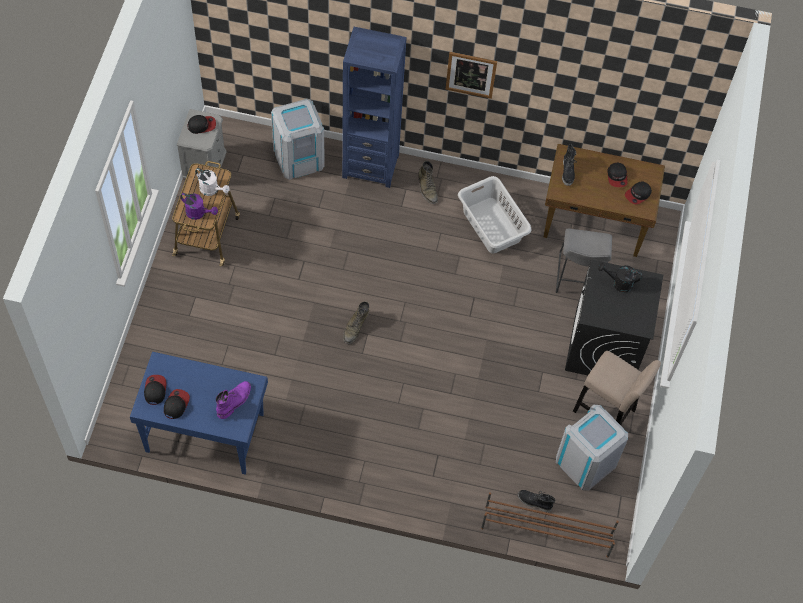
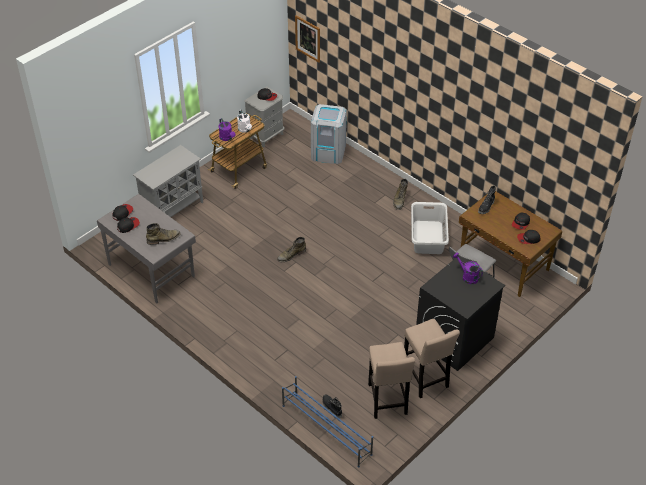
camera: 35 degrees right, 15 degrees down
(168, 333) = (173, 209): none -> grey cabinet
(204, 431) = (151, 269): blue desk -> grey desk
(234, 401) = (164, 239): purple boot -> green boot
(370, 166) = (371, 174): blue bookcase -> none
(471, 74) = (440, 108): picture -> picture (308, 38)
(546, 531) = (326, 429): brown shoe rack -> blue shoe rack
(585, 462) = (387, 402): grey trash can -> beige stool
(618, 283) = (467, 276): black watering can -> purple watering can

